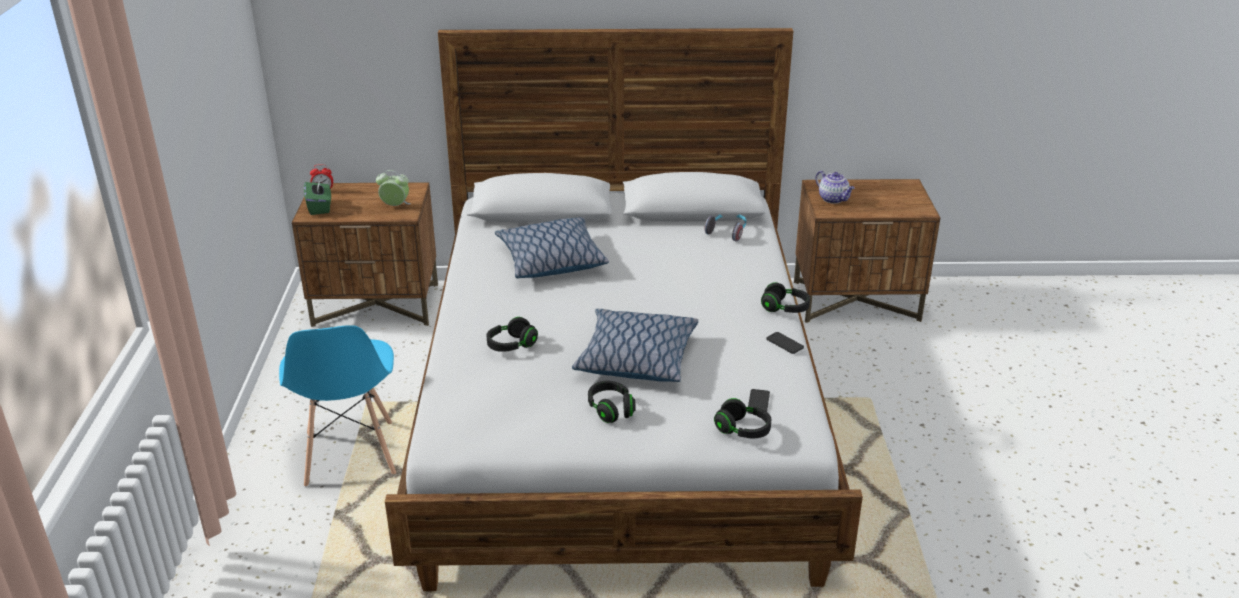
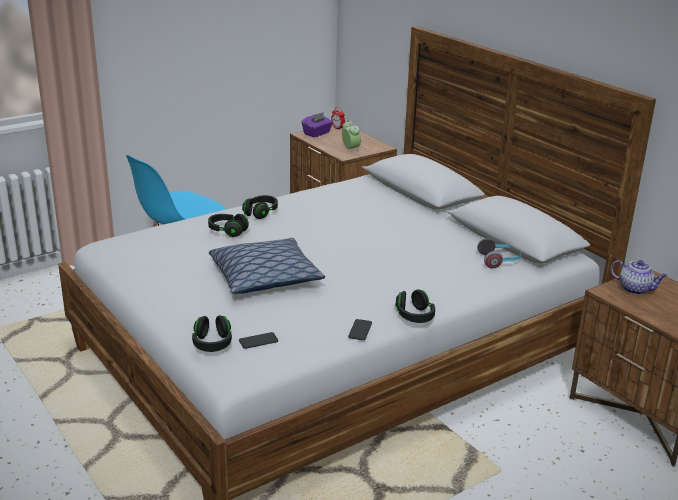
camera: 55 degrees right, 5 degrees down
(320, 207) = (317, 133): green tissue box -> purple tissue box
(551, 260) = (355, 213): pillow -> none
(611, 409) = (189, 287): black headphones -> black headphones (261, 213)
(833, 199) = (635, 289): teapot -> teapot turned 75 degrees counterclockwise

